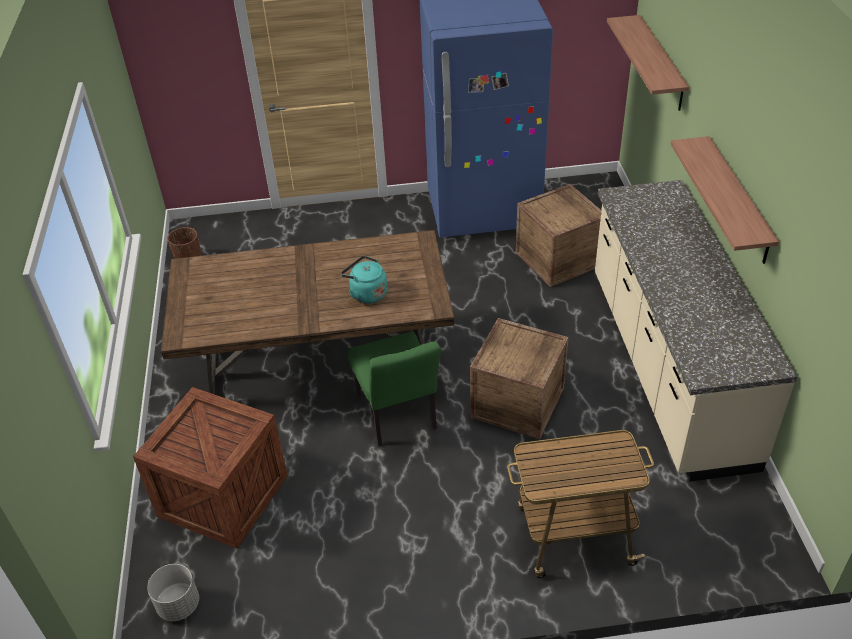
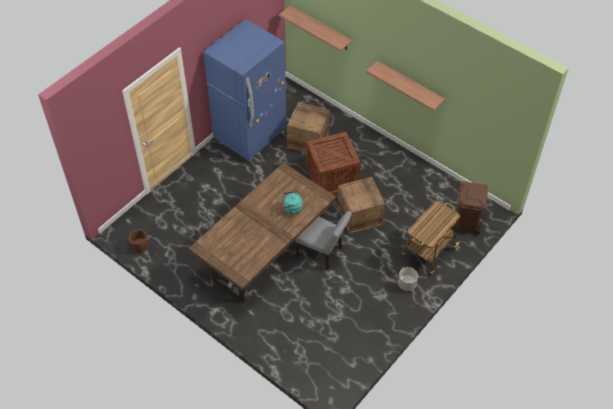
camera: 45 degrees left, 10 degrees up
(179, 604) = (326, 376): grey planter -> grey planter (406, 284)
(221, 496) = (293, 331): crate -> crate (331, 179)
(398, 417) = (322, 253): green chair -> grey chair
(667, 367) = (397, 164): beige counter -> none
(701, 537) = (466, 223): none -> brown trash can

